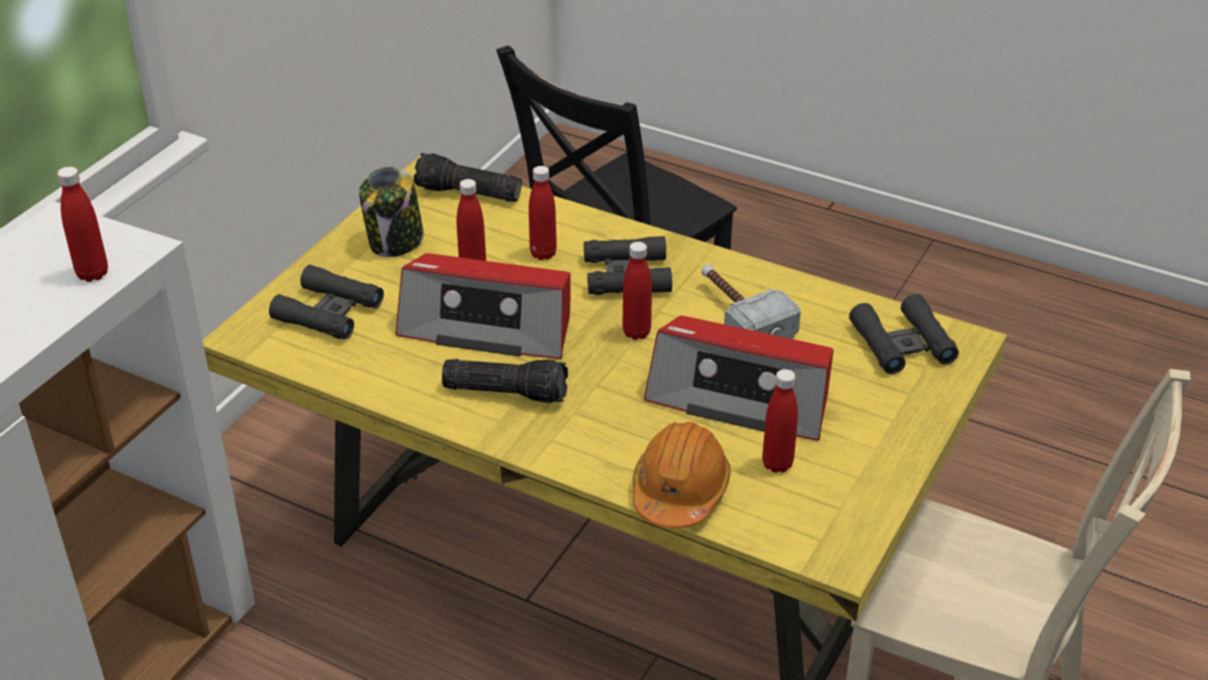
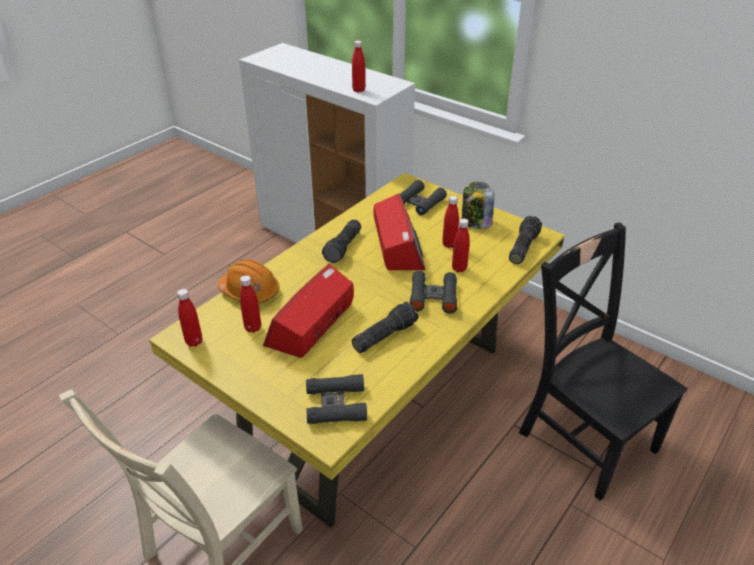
camera: 100 degrees right, 0 degrees up
(488, 325) = (398, 246): radio -> radio turned 150 degrees clockwise
(636, 332) = (378, 293): red bottle -> red bottle (194, 342)
(738, 316) = (384, 335): hammer -> flashlight

